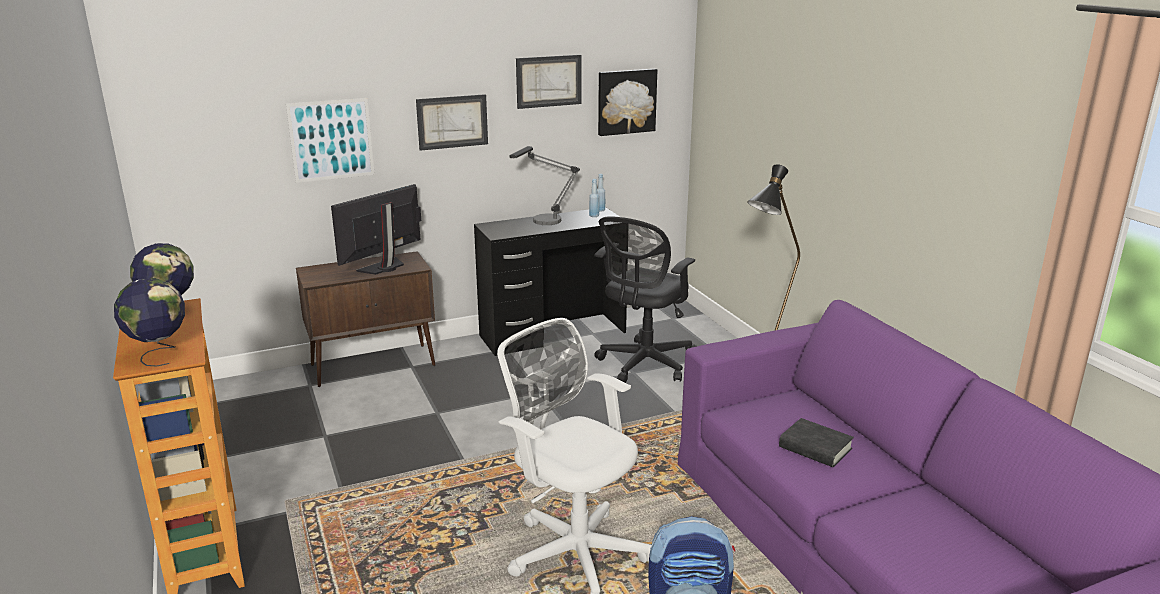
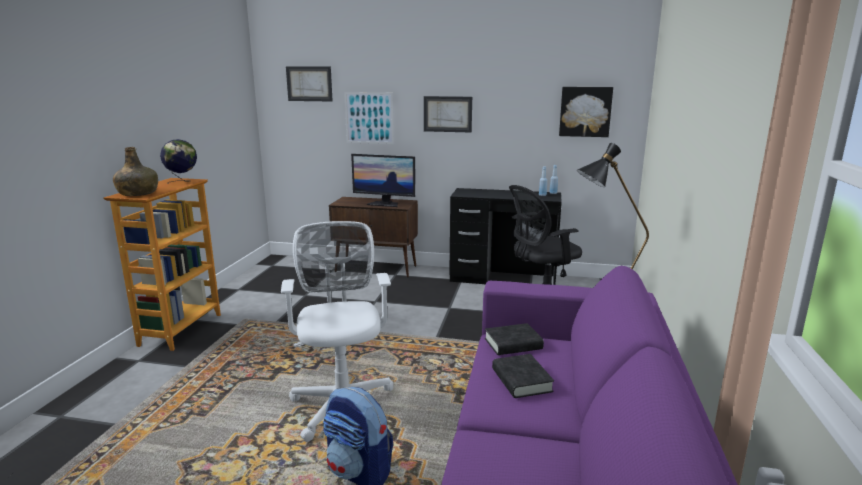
camera: 35 degrees right, 5 degrees down
(159, 354) = (138, 194): globe -> green bottle
(384, 267) = (384, 204): monitor -> monitor turned 150 degrees counterclockwise
(542, 223) = (499, 193): table lamp -> none
(549, 81) = (521, 91): picture -> picture (309, 83)
(757, 413) = (513, 344): none -> black book

